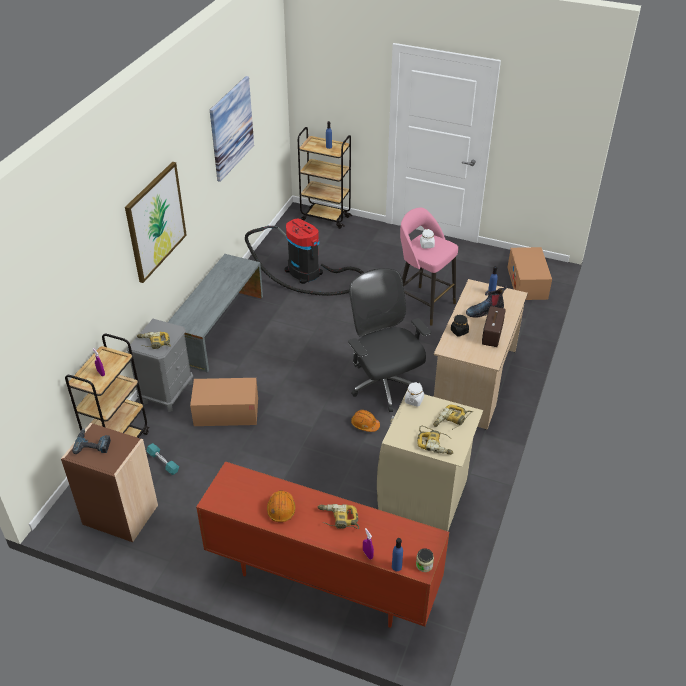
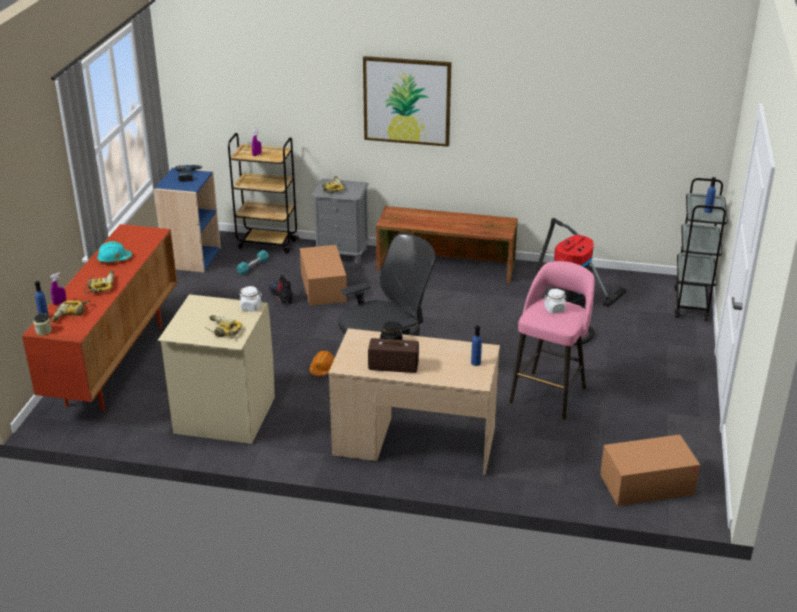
camera: 80 degrees right, 10 degrees down
(119, 515) = (192, 257): brown bookcase -> blue bookcase
(218, 327) = (447, 265): grey bench -> brown bench
(231, 128) = (577, 96): picture -> none
(281, 509) = (114, 259): orange hard hat -> turquoise hard hat
(326, 218) = (691, 305): brown cart -> grey cart
(435, 444) = (188, 323): power drill -> power drill (71, 315)
(485, 311) = (437, 359): boot -> boot (282, 296)

